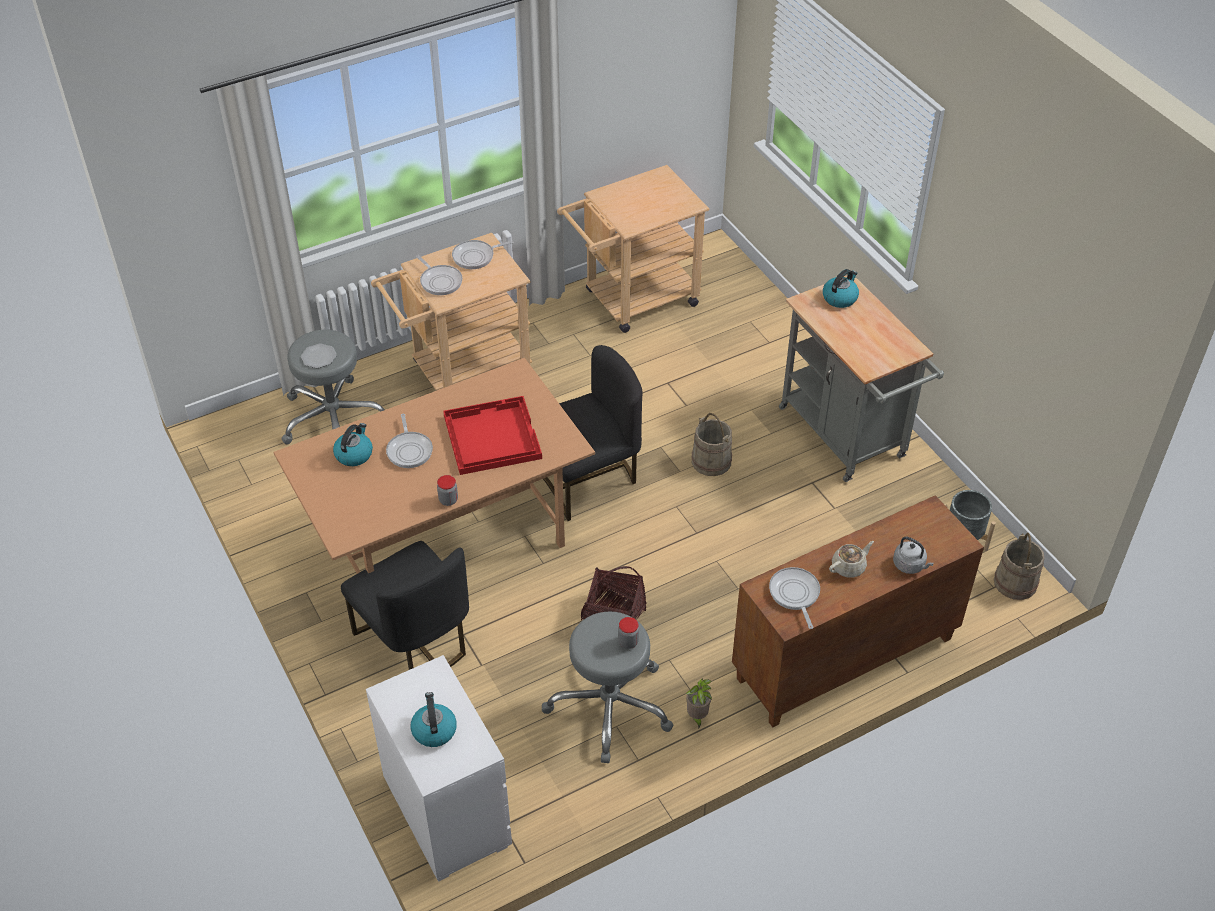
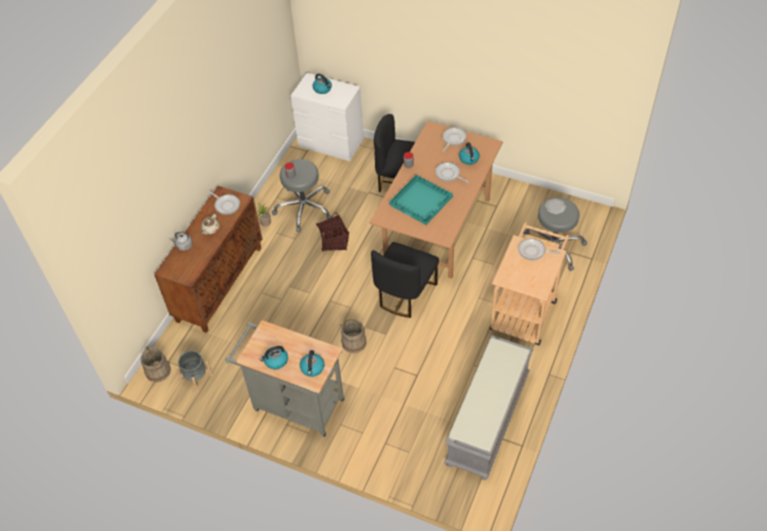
camera: 145 degrees right, 5 degrees up
(476, 257) = (534, 278): frying pan -> frying pan (453, 139)
(491, 436) = (421, 200): red tray -> turquoise tray
(633, 300) = (488, 420): beige cart -> grey bench
(880, 327) = (276, 361): none -> kettle

